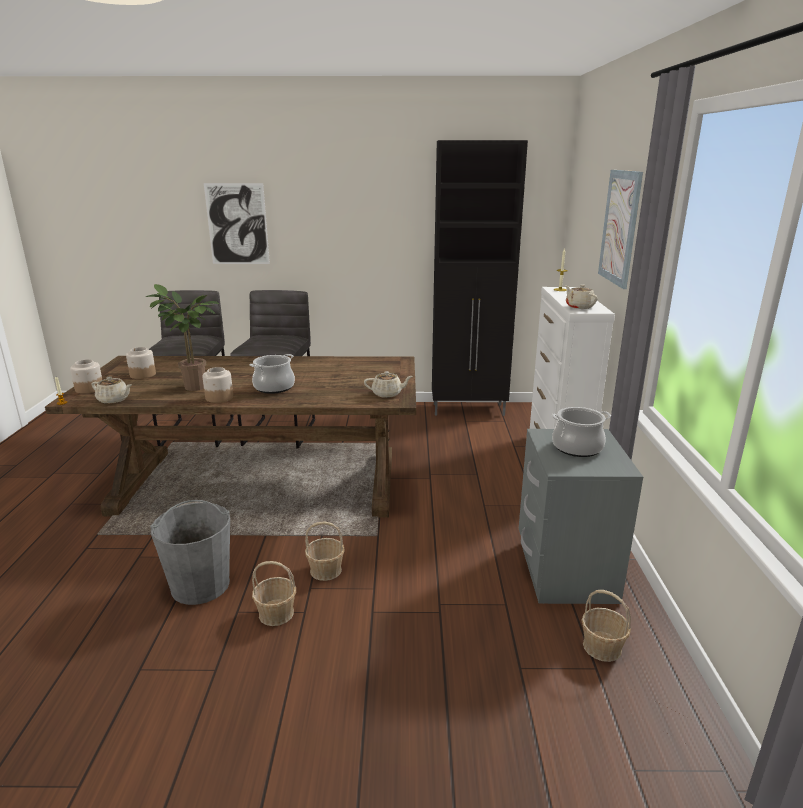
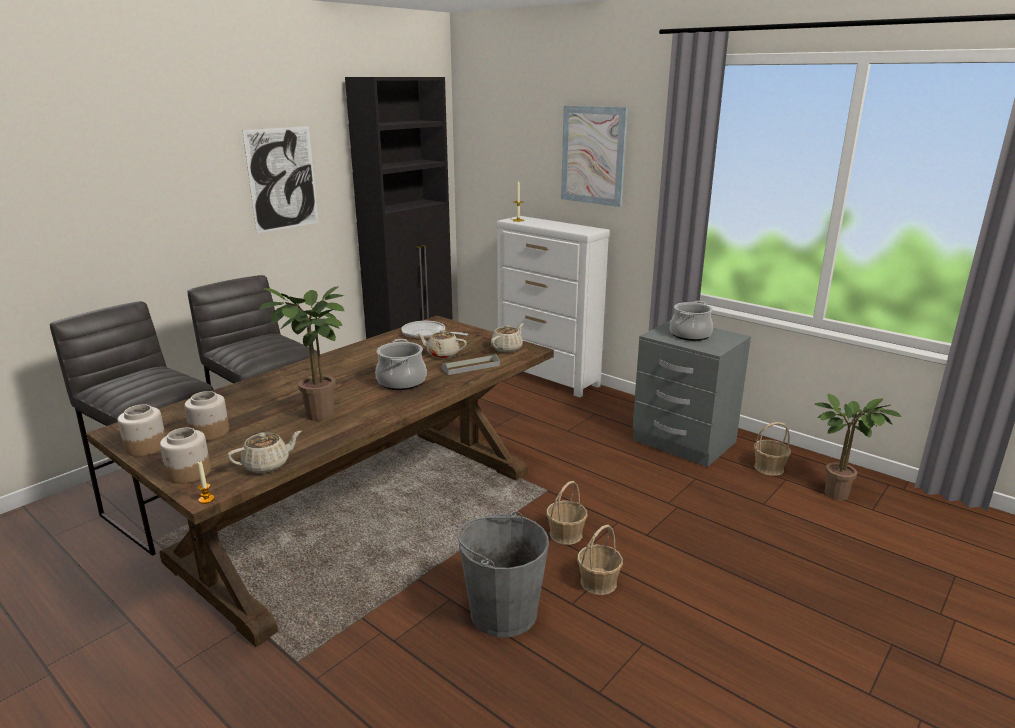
camera: 50 degrees left, 0 degrees up
(219, 397) = (379, 411): jar -> jar (145, 447)
(237, 224) = (110, 201): picture -> picture (282, 179)
(331, 395) = (471, 367): none -> grey tray
(369, 366) = (427, 335): none -> frying pan
(579, 307) = (576, 229): beige teapot -> beige teapot (442, 354)
(629, 726) = (840, 494): none -> potted plant

